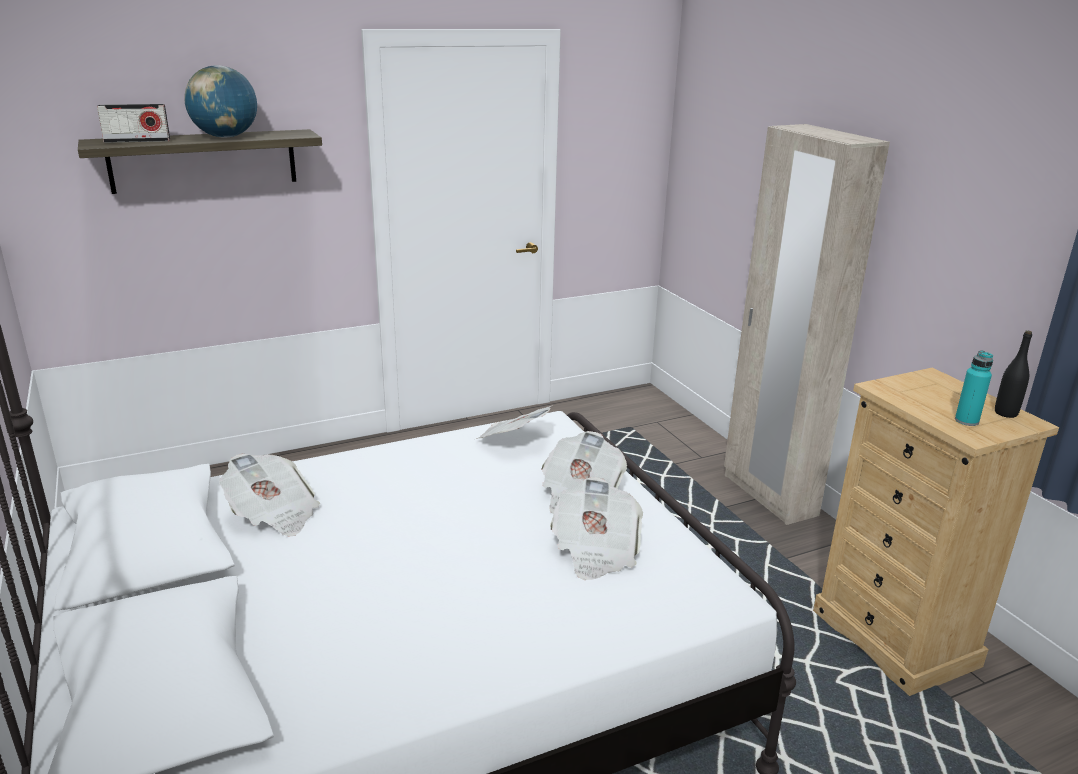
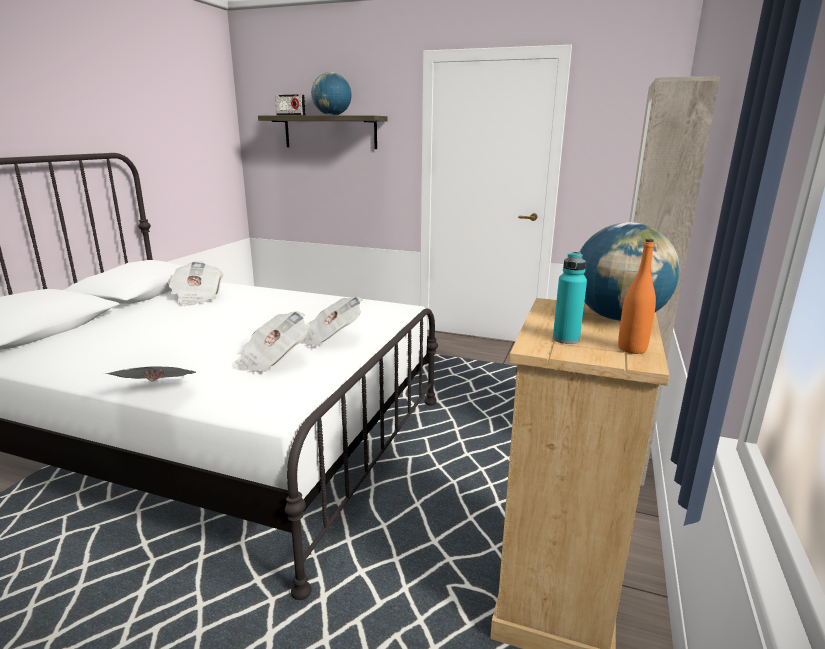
camera: 45 degrees right, 5 degrees down
(513, 440) = (360, 308): newspaper -> newspaper (158, 393)
(938, 385) = (618, 318): none -> globe
(1005, 413) = (632, 349): black bottle -> orange bottle

